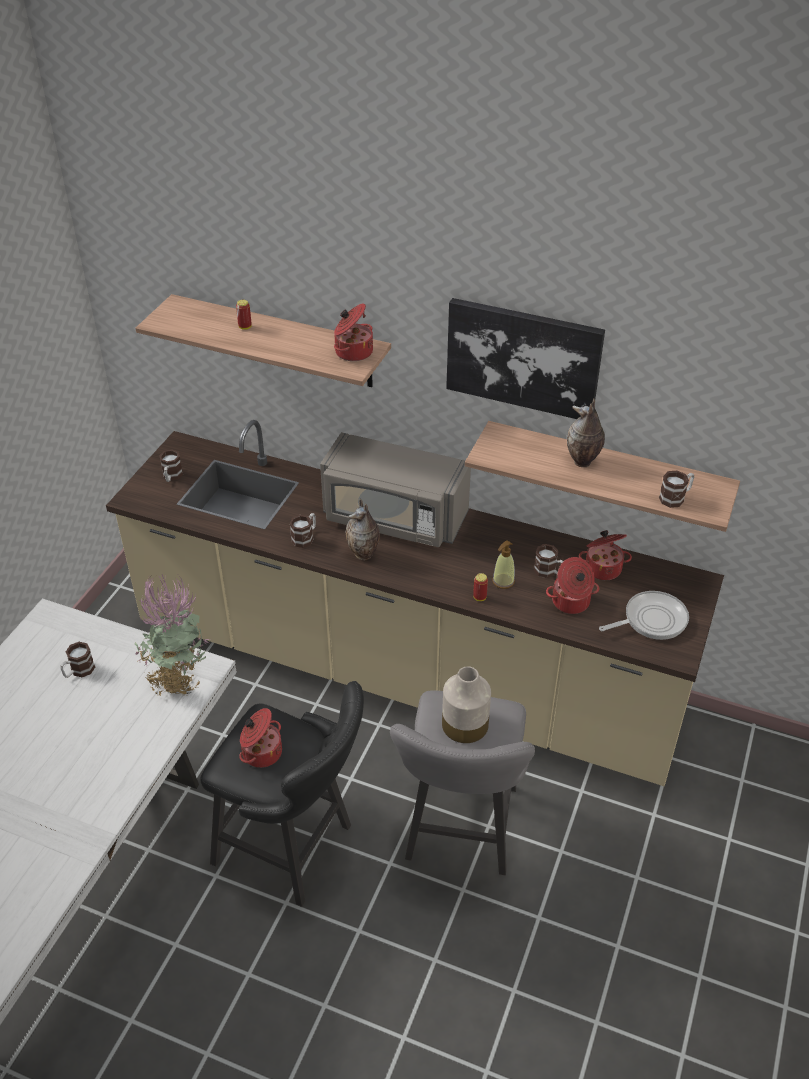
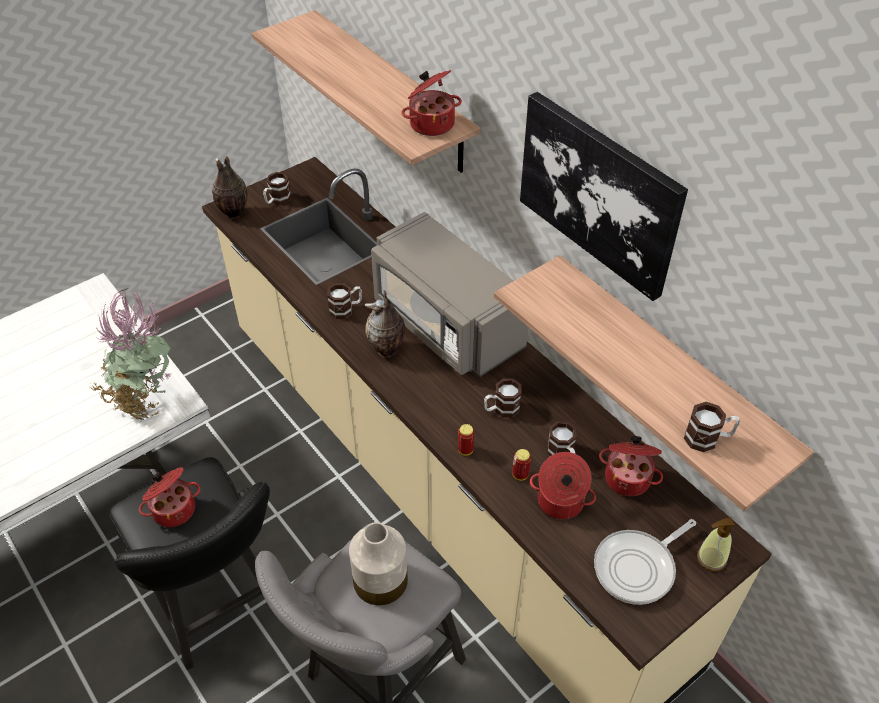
camera: 30 degrees right, 5 degrees up
(78, 671) = (75, 354): mug -> mug (501, 409)
(245, 327) = (350, 63): can -> can (520, 475)
(503, 581) = (504, 443): soap dispenser -> soap dispenser (711, 558)
(582, 462) = (627, 345): vase -> vase (233, 214)
(651, 620) = (638, 567): frying pan -> frying pan turned 135 degrees clockwise

